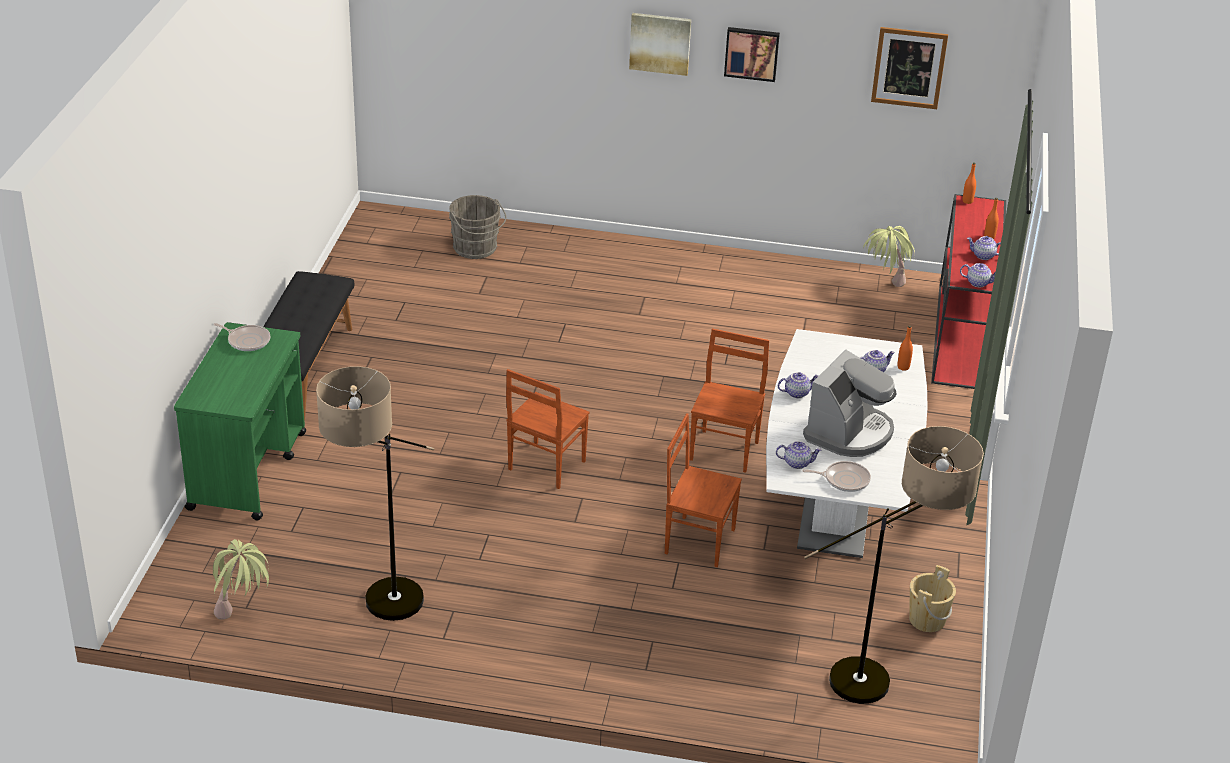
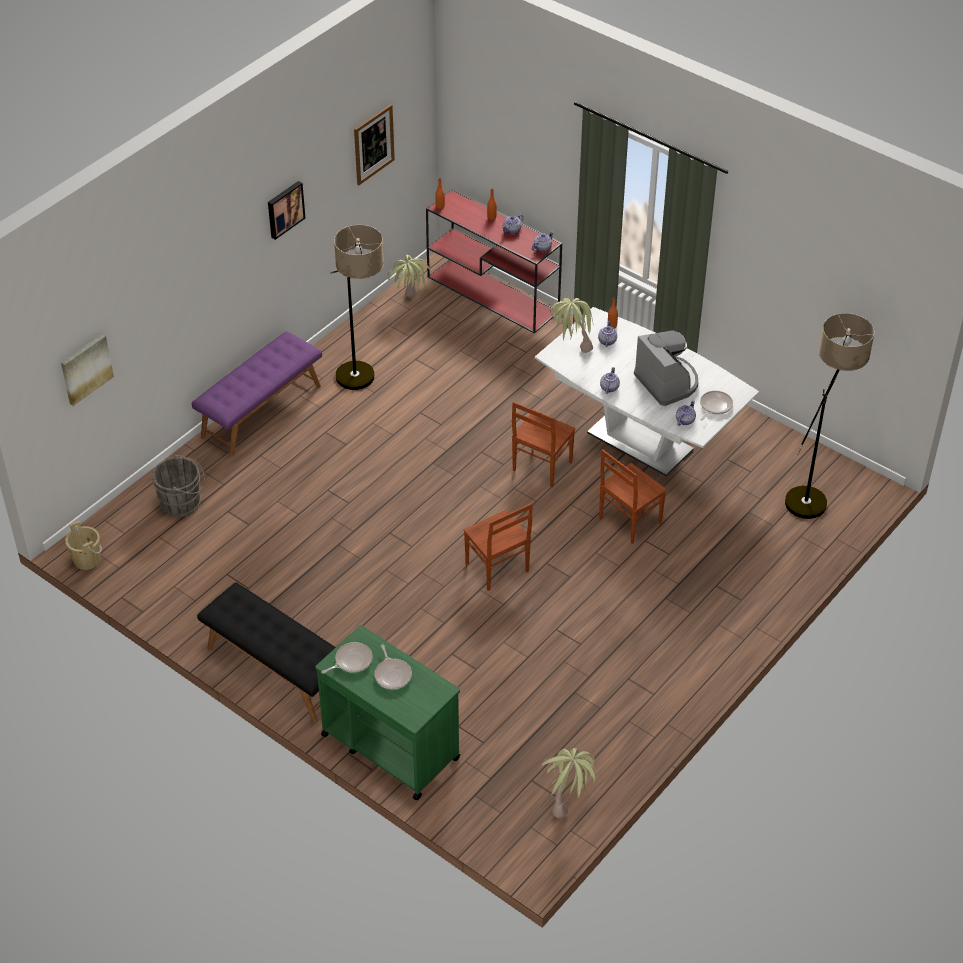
camera: 60 degrees left, 10 degrees up
(244, 370) = (392, 674): none -> frying pan
(379, 613) = (608, 721): floor lamp -> floor lamp (361, 386)
(638, 251) = (261, 411): none -> purple bench
(660, 43) = (228, 249): picture -> picture (86, 368)
(725, 450) = (541, 466): brown chair -> brown chair turned 105 degrees counterclockwise
(832, 350) = (571, 350): none -> potted plant
(927, 620) = (767, 447): beige bucket -> beige bucket (87, 560)

